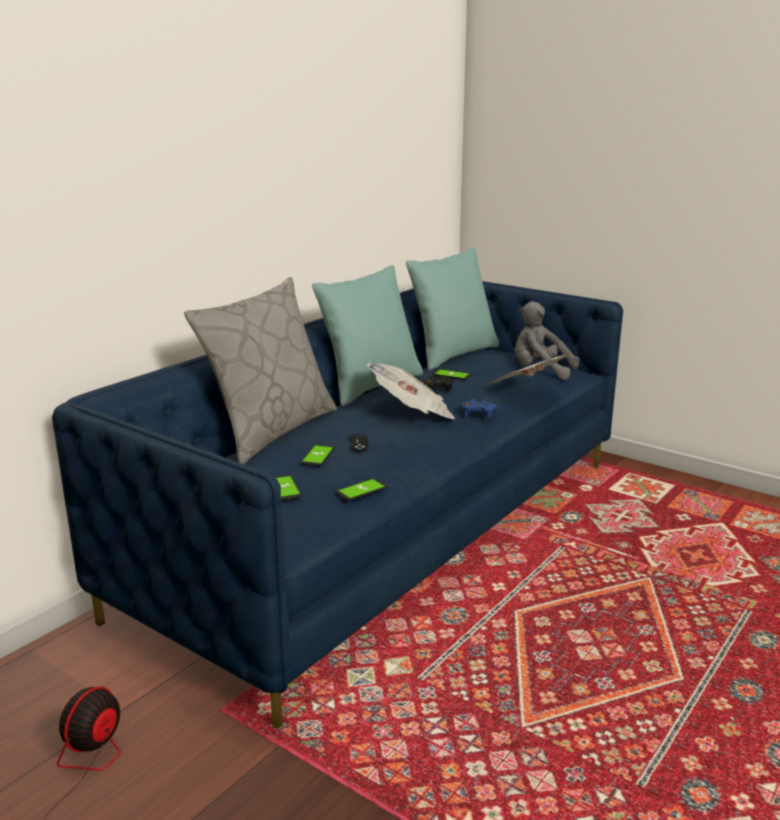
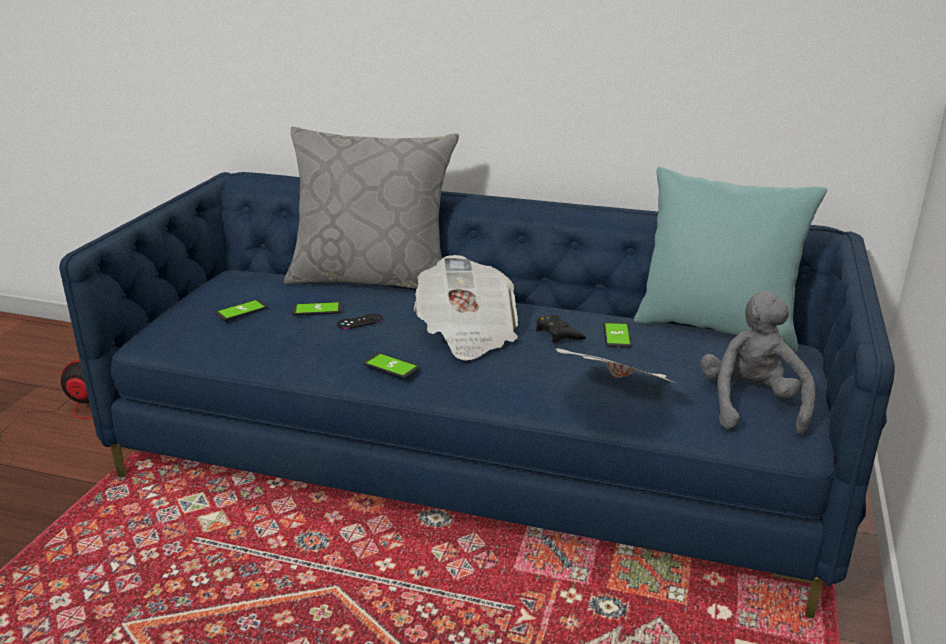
camera: 70 degrees right, 5 degrees up
(361, 490) = (255, 347): phone -> phone (391, 366)
(370, 386) = (537, 299): turquoise pillow -> none
(478, 413) = (502, 373): blue game controller -> none

